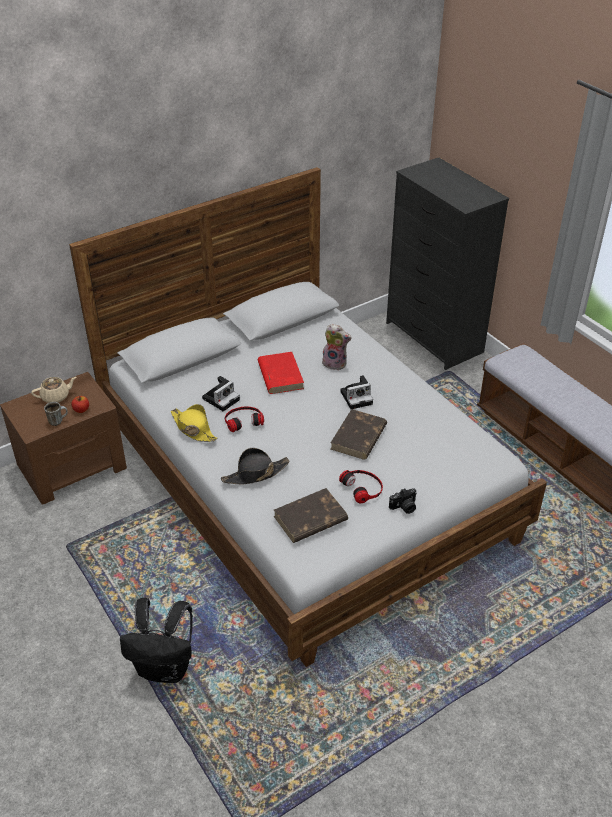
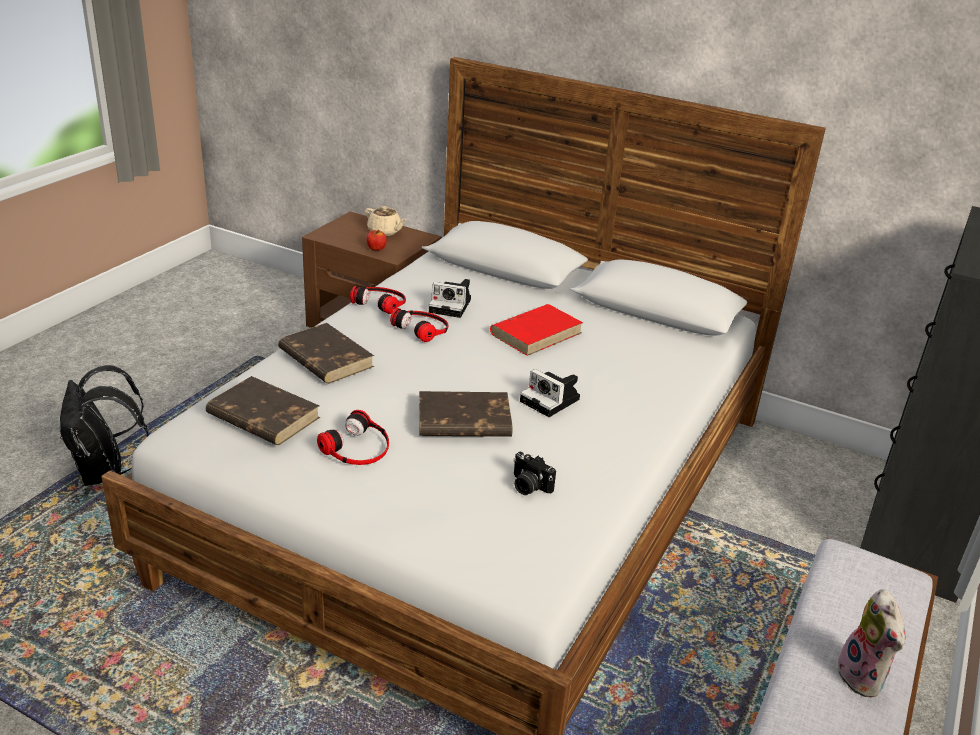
camera: 60 degrees right, 10 degrees down
(58, 421) = (348, 242): mug -> none
(193, 428) = (380, 302): yellow hat -> headphones
(255, 474) = (325, 358): black hat -> brown book
(335, 363) = (608, 368): plush toy -> plush toy (864, 678)
(404, 507) = (340, 496): camera -> camera (528, 486)

